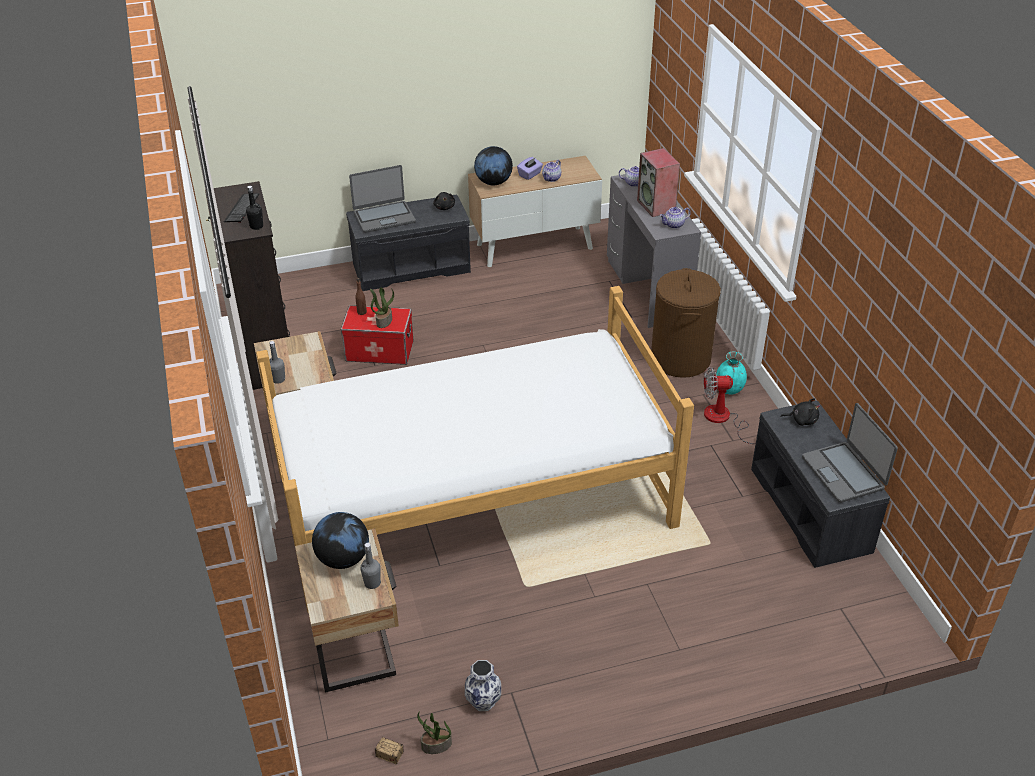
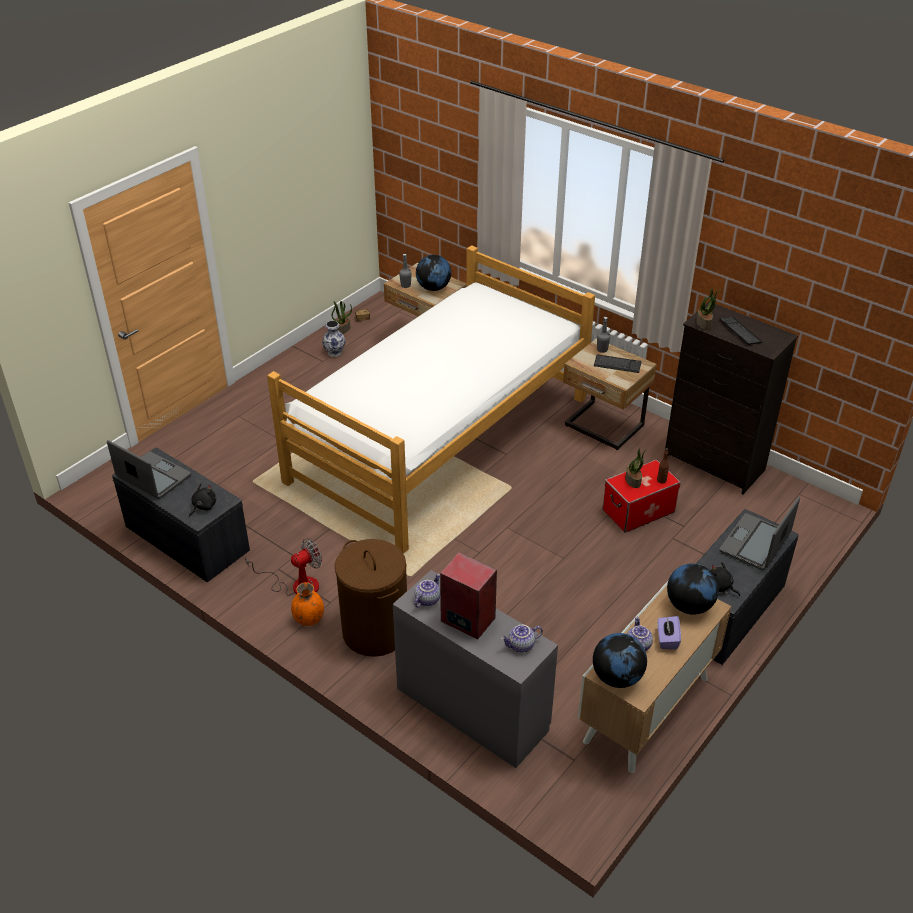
camera: 145 degrees right, 0 degrees up
(256, 226) = (704, 323): black bottle -> potted plant
(289, 357) = (617, 365): none -> keyboard
(582, 171) = (617, 677): none -> globe
(729, 389) = (308, 619): turquoise vase -> orange vase
(802, 420) = (203, 506): black plush toy -> black plush toy turned 150 degrees clockwise

